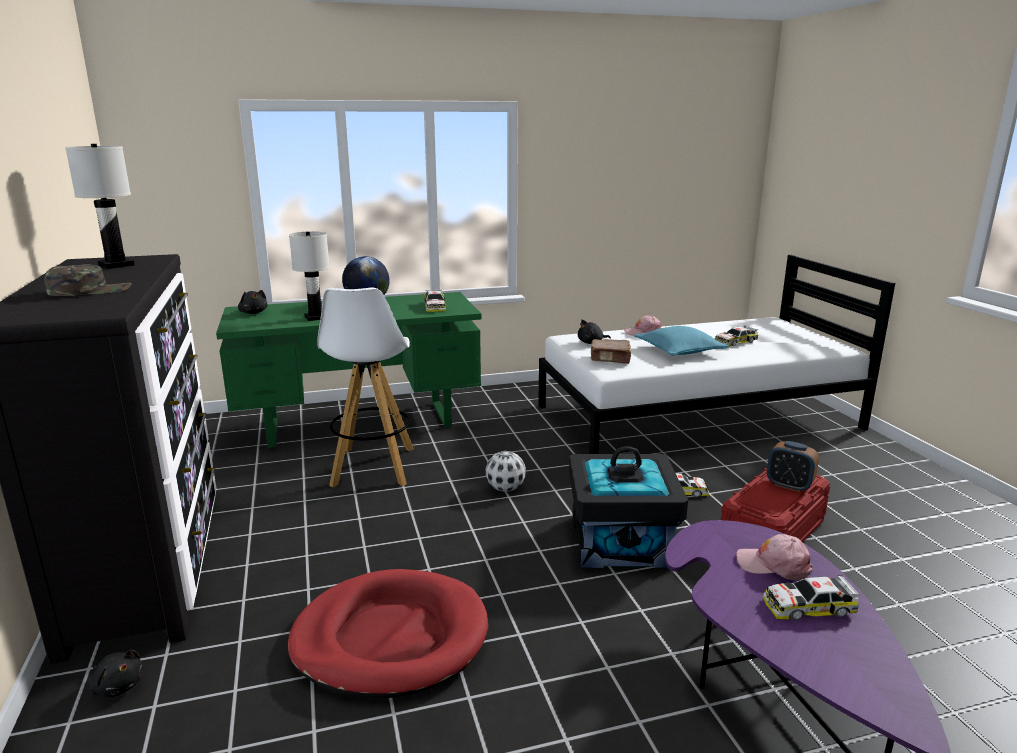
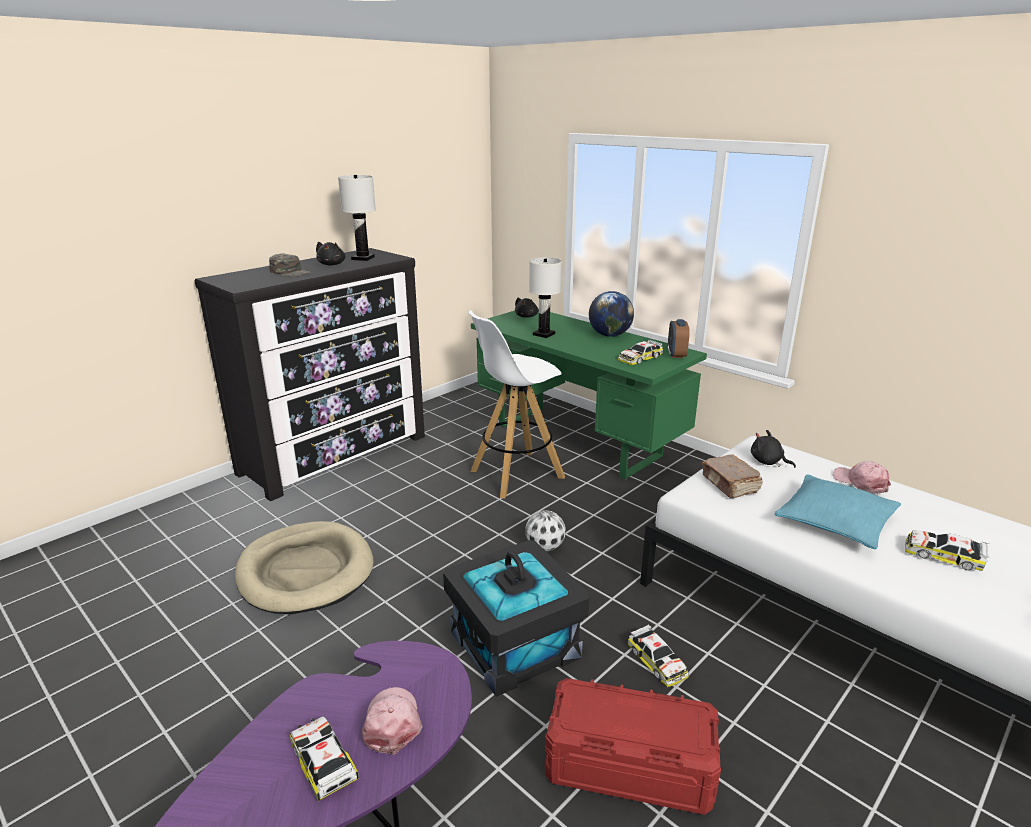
camera: 60 degrees right, 5 degrees up
(118, 686) = (225, 501): black plush toy -> black plush toy (332, 264)
(390, 638) = (305, 571): red dog bed -> beige dog bed
(789, 485) = (653, 726): alarm clock -> alarm clock (676, 354)

